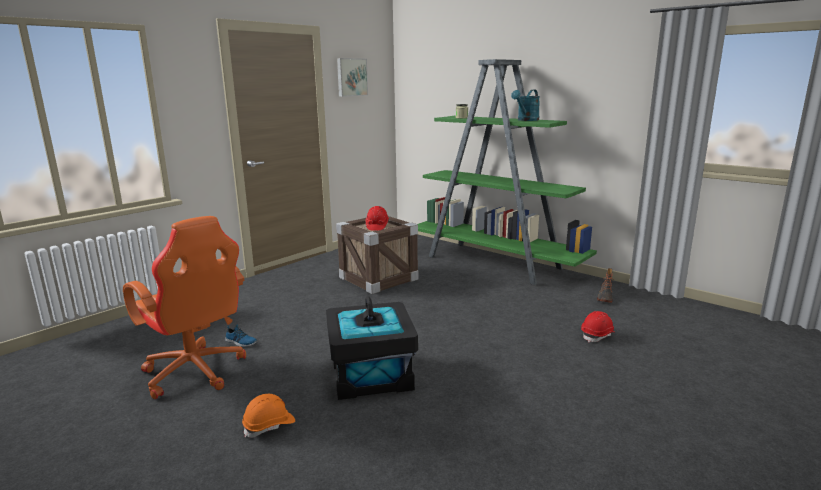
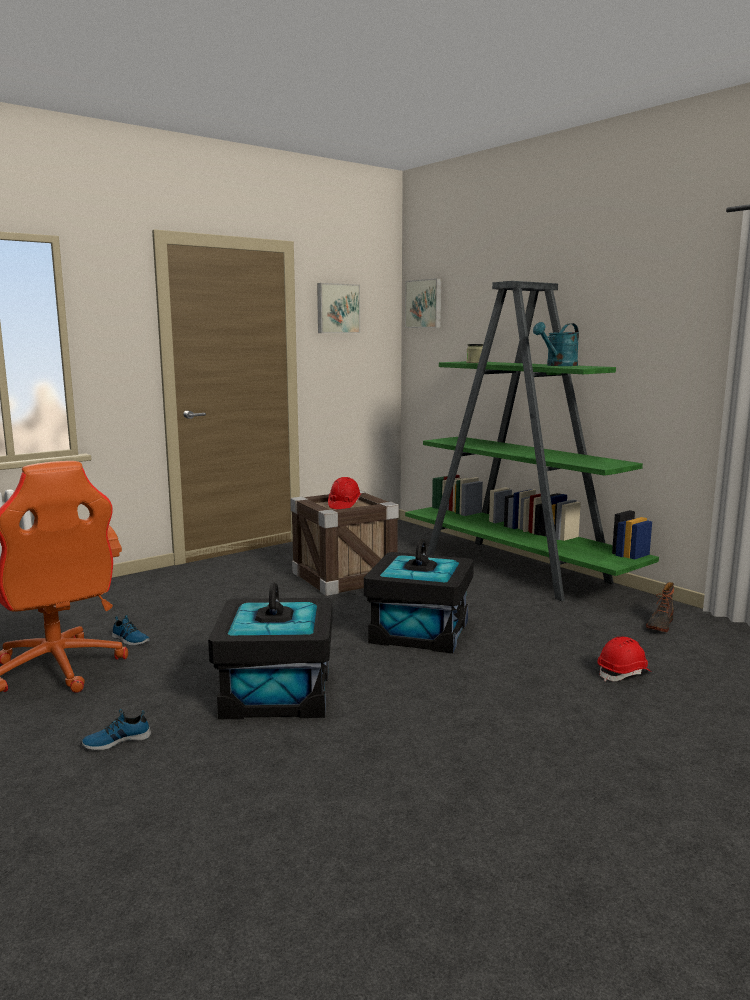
camera: 10 degrees right, 5 degrees down
(269, 426) = (117, 740): orange hard hat -> shoe
(413, 72) = (424, 304): none -> picture
(450, 316) = (419, 631): none -> black storage box

